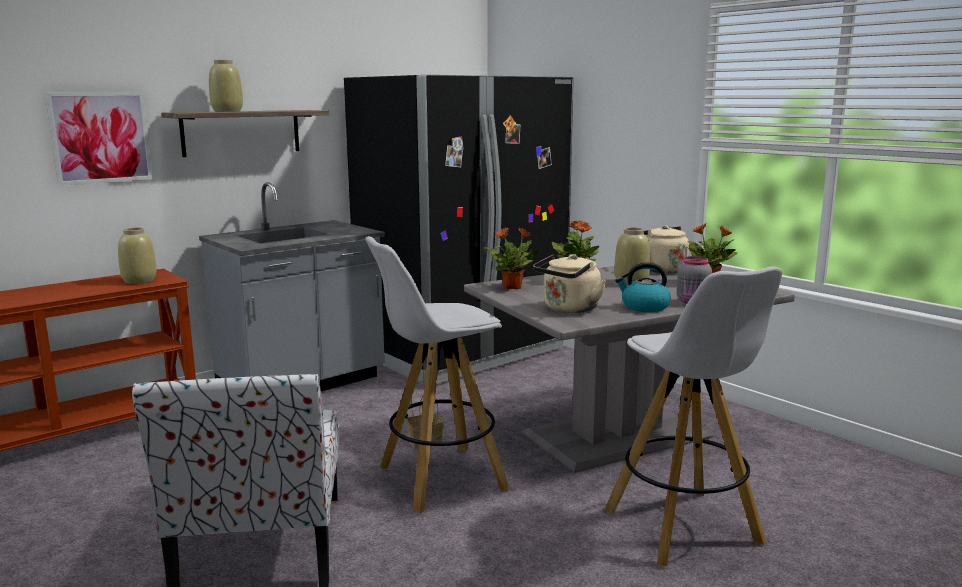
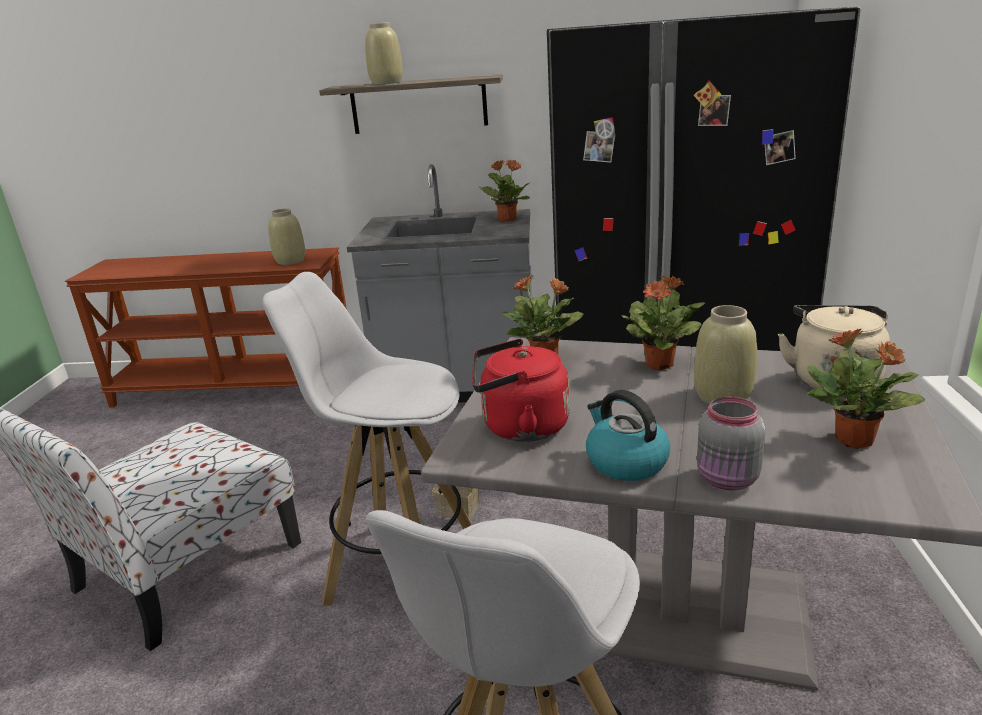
camera: 45 degrees right, 10 degrees up
(100, 137) = (277, 114): picture -> none
(335, 226) = (507, 219): none -> potted plant
(569, 309) = (520, 427): beige kettle -> red kettle

